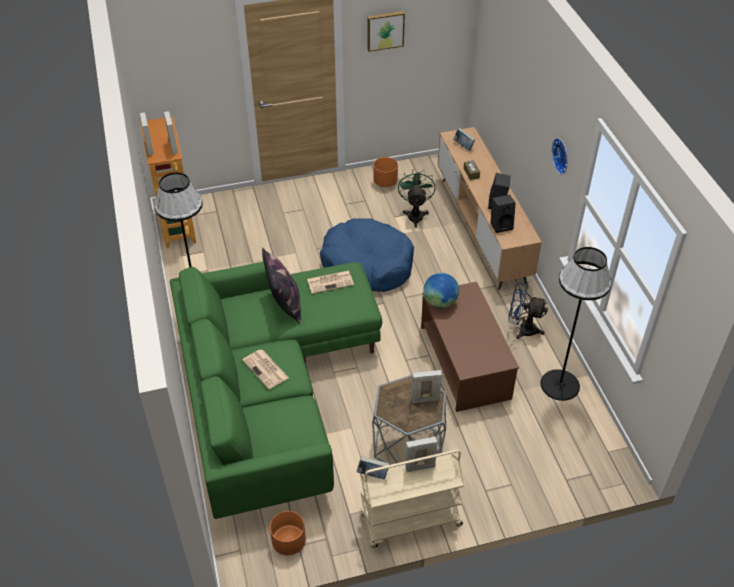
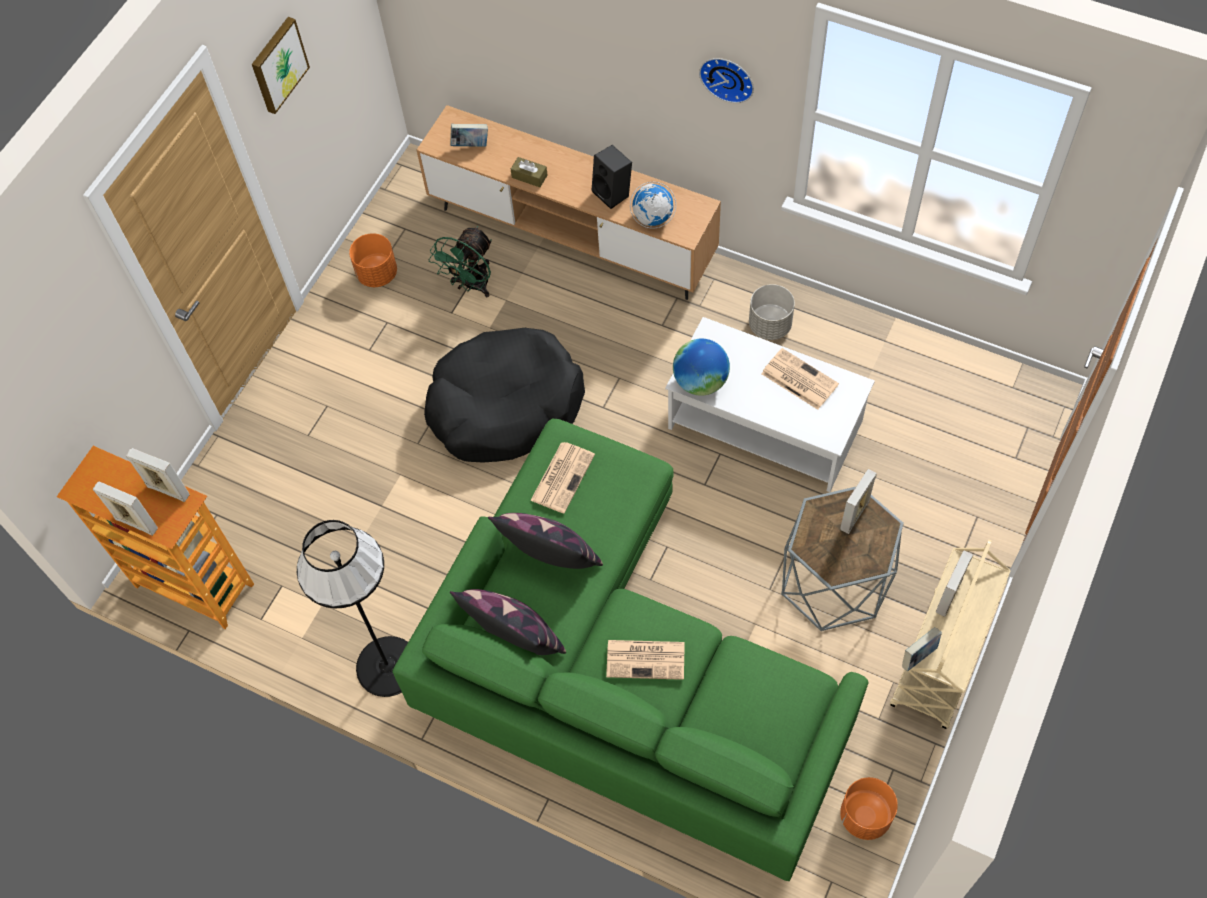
camera: 45 degrees left, 15 degrees up
(232, 317) = (515, 637): none -> pillow
(367, 264) = (505, 406): blue dog bed -> black dog bed
(415, 214) = (471, 286): green fan -> green fan turned 105 degrees counterclockwise
(464, 361) = (764, 424): brown coffee table -> white coffee table
(484, 337) = (798, 379): none -> newspaper
(501, 225) = (652, 218): black speaker -> globe
(522, 329) = (770, 325): blue fan -> grey planter
(560, 385) = (885, 356): black floor lamp -> none

